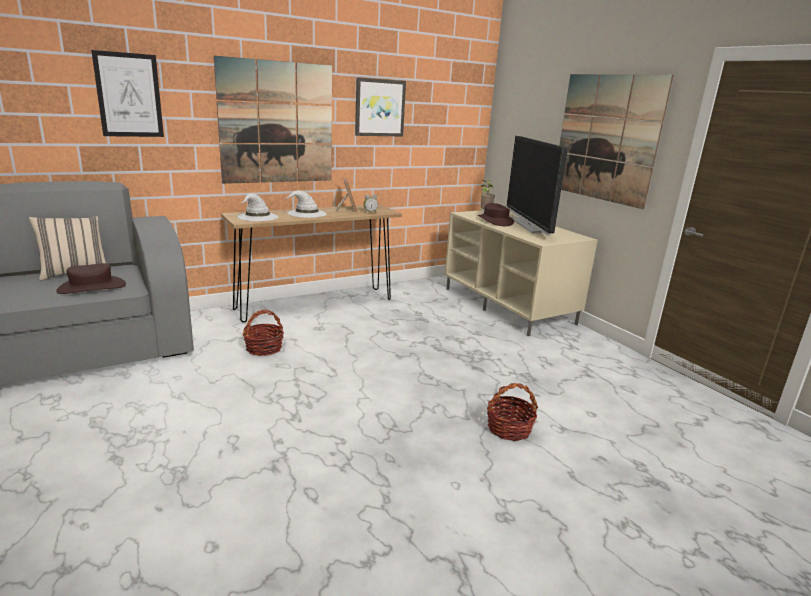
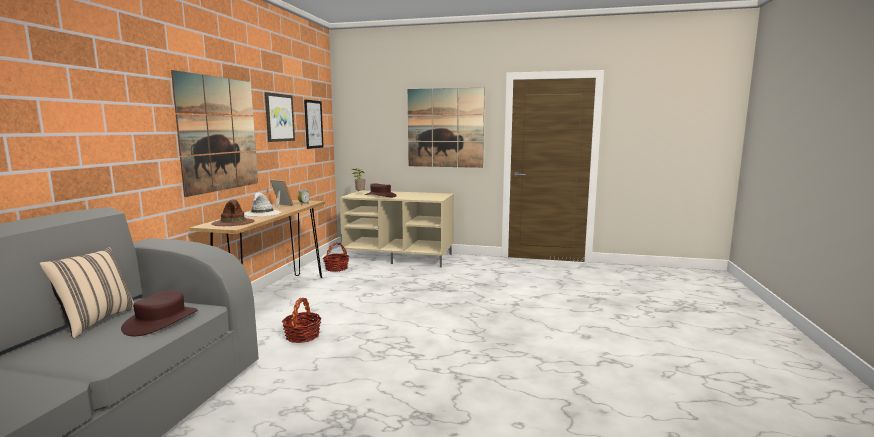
camera: 45 degrees left, 10 degrees down
(129, 95) = (101, 110): picture -> picture (313, 124)
(257, 217) = (233, 222): white hat -> brown hat
(509, 429) = (519, 307): basket -> basket (336, 268)
(530, 225) = (405, 194): television -> none

